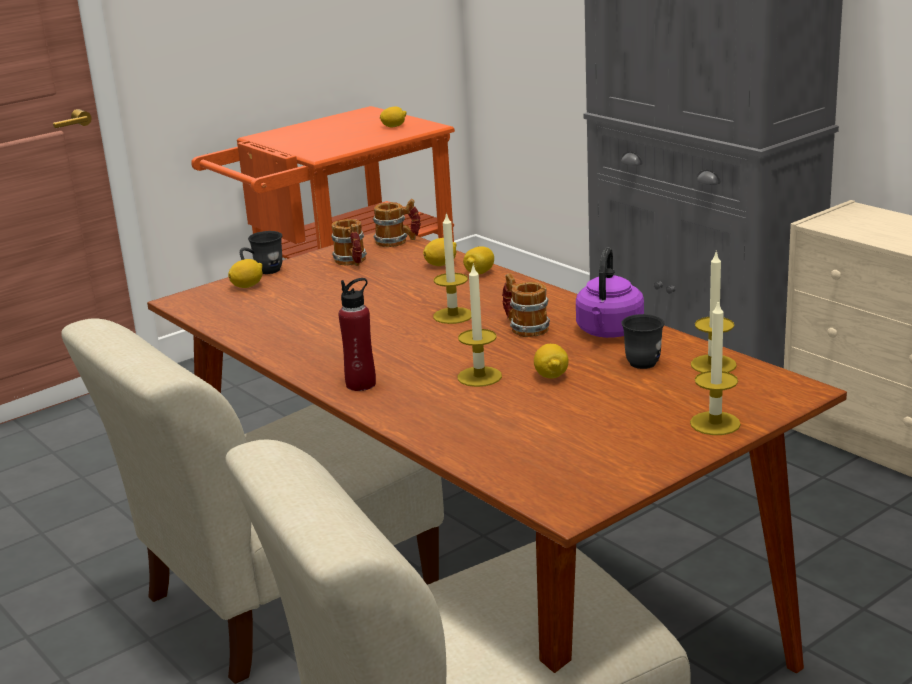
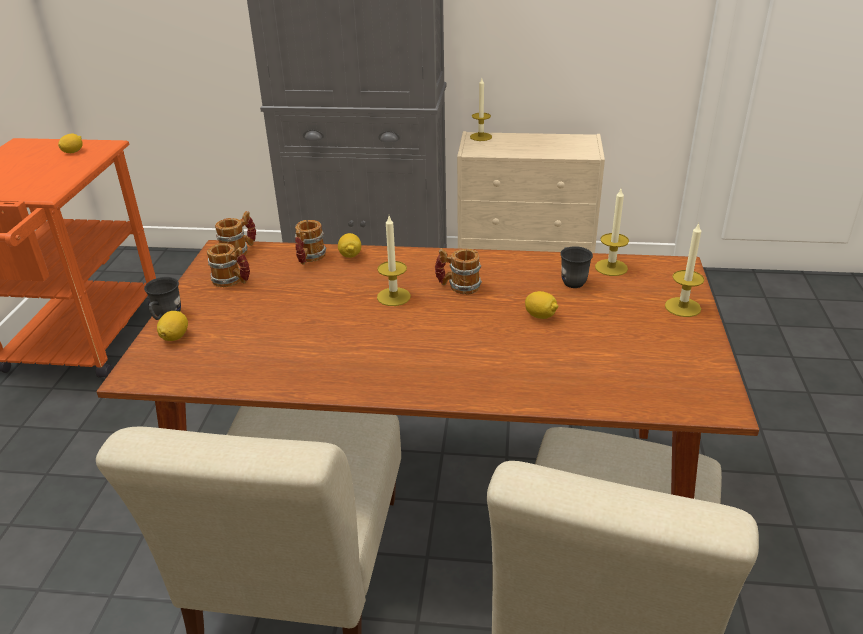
camera: 45 degrees left, 10 degrees up
(361, 384) = (431, 382): red bottle -> none
(441, 264) = (309, 258): lemon -> mug
(479, 376) = (499, 337): candle -> candle (481, 137)
(609, 332) = (515, 269): purple kettle -> none

